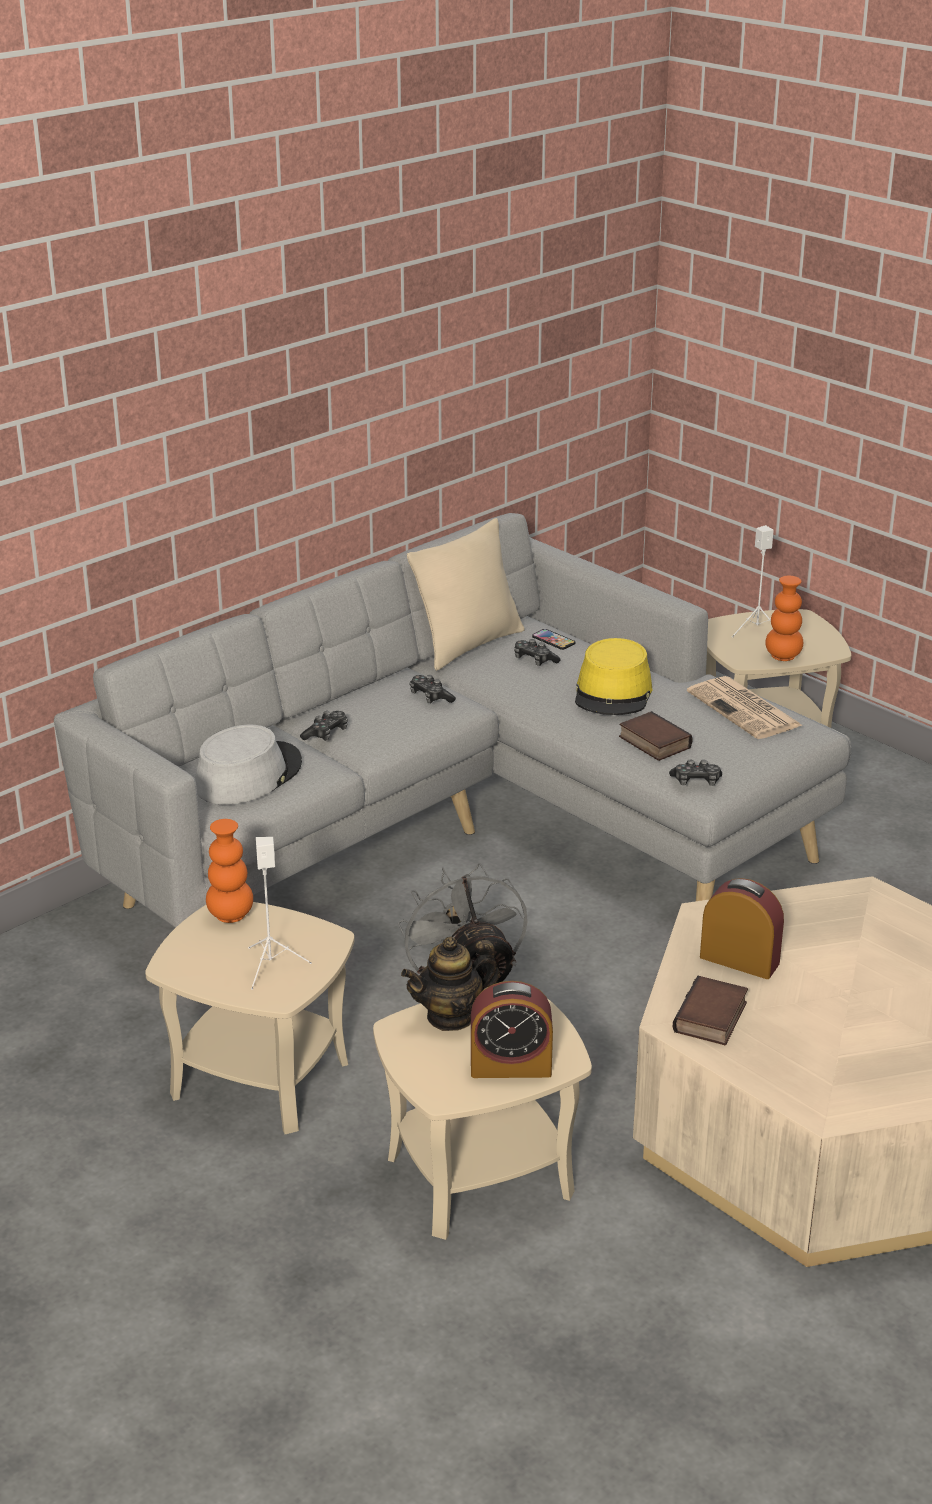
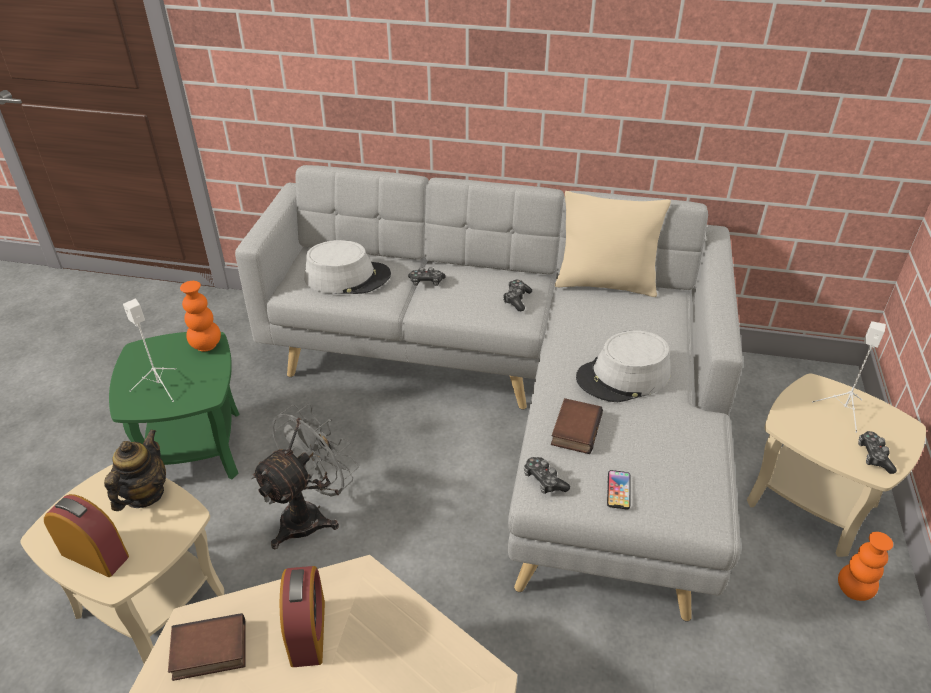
camera: 55 degrees right, 10 degrees up
(260, 1078) = (196, 449): beige side table -> green side table
(451, 1016) = (144, 494): teapot -> teapot turned 75 degrees clockwise
(510, 1066) = (95, 555): alarm clock -> alarm clock turned 150 degrees clockwise
(534, 660) = (622, 320): game controller -> game controller (874, 456)
(553, 640) = (660, 315): phone -> phone (618, 490)
(613, 693) = (623, 377): yellow hat -> grey hat
(745, 710) = (686, 460): newspaper -> none
(783, 657) = (823, 445): orange vase -> orange vase (853, 590)

